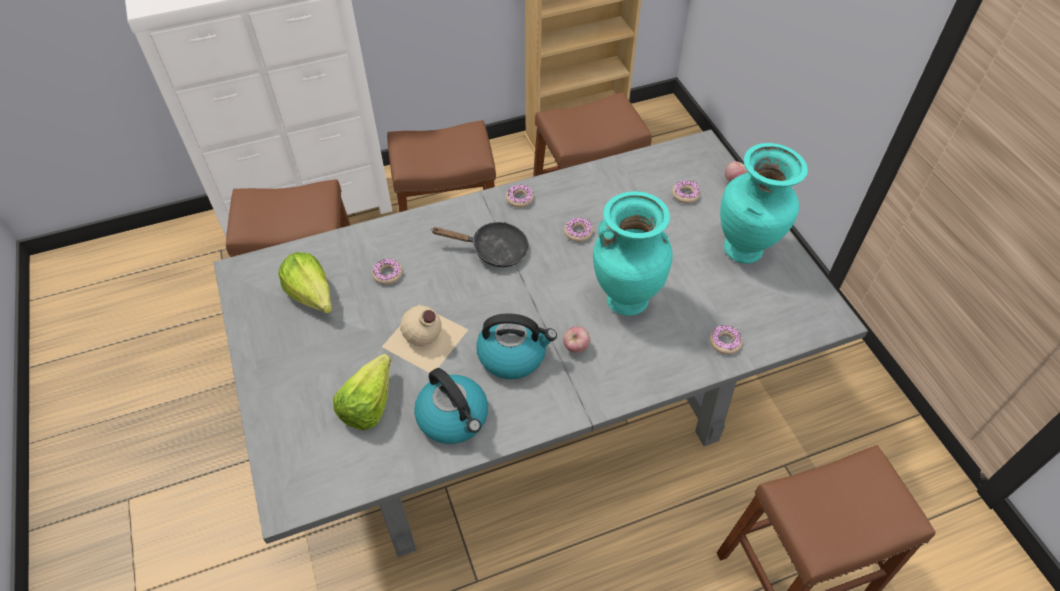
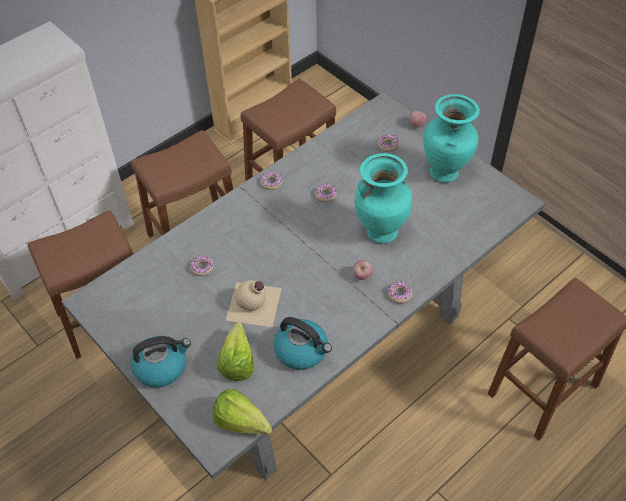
camera: 20 degrees left, 0 degrees up
(314, 300) = (157, 304): lettuce -> lettuce (245, 426)
(493, 250) = (271, 226): black frying pan -> none
(513, 355) = (322, 295): kettle -> kettle (161, 366)
(725, 342) = (459, 240): donut -> donut (399, 294)

